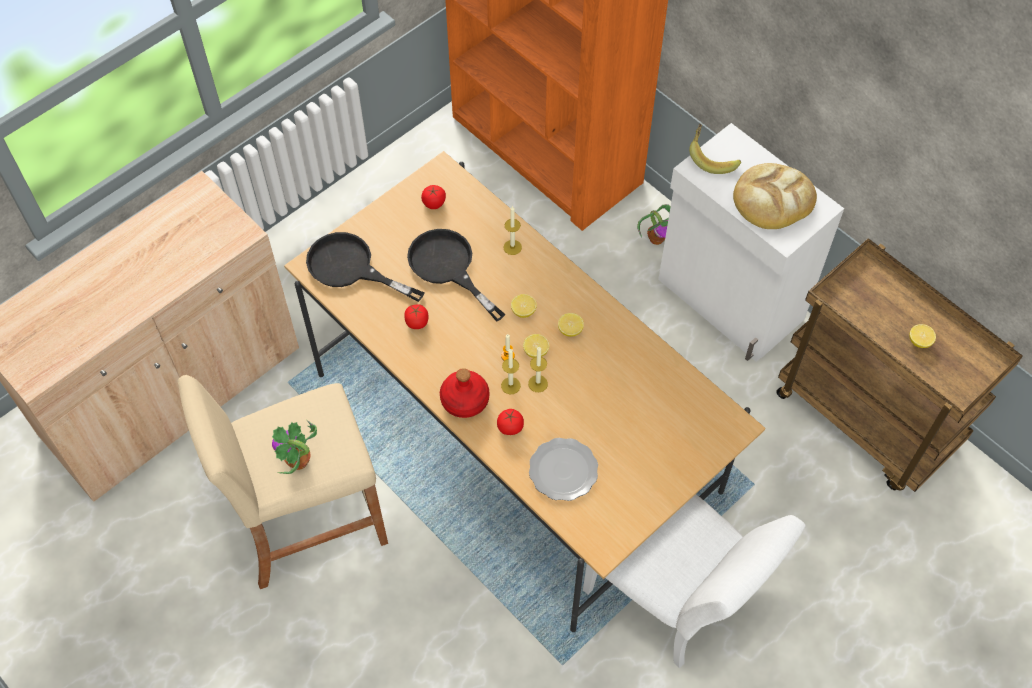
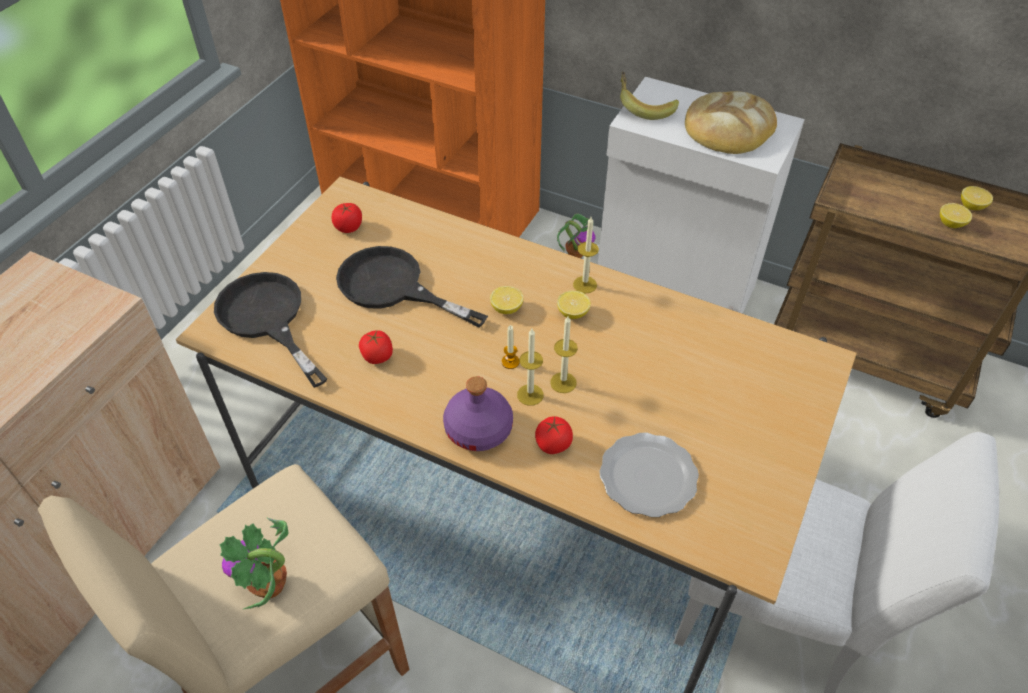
camera: 20 degrees left, 10 degrees down
(350, 268) = (267, 319): black frying pan -> black frying pan turned 45 degrees clockwise
(465, 399) = (479, 428): red bottle -> purple bottle
(512, 247) = (462, 247): candle -> candle (585, 284)
(536, 351) = (542, 347): lemon -> lemon (971, 206)

